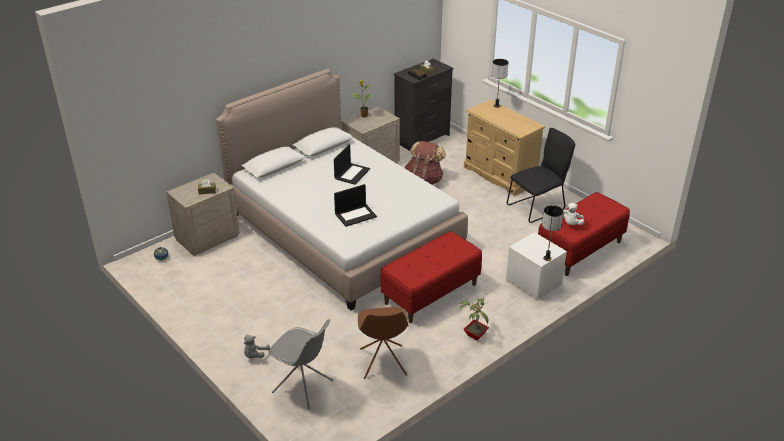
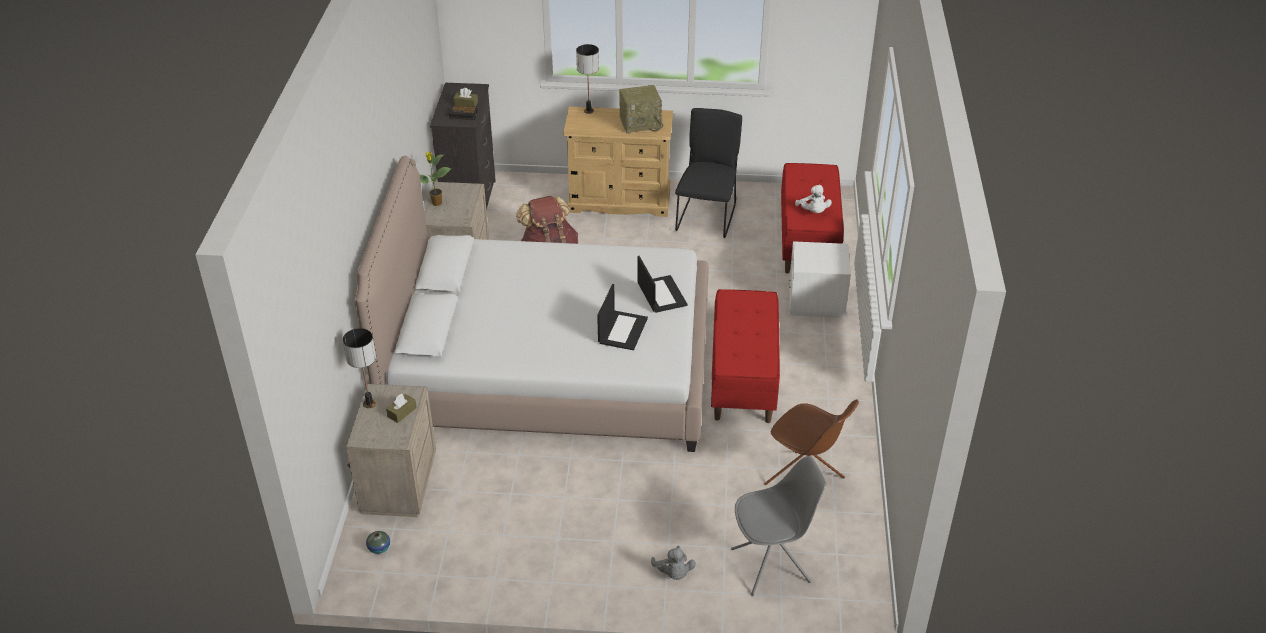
camera: 45 degrees left, 5 degrees up
(352, 173) = (537, 284): laptop -> laptop (661, 294)
(474, 335) = (842, 392): potted plant -> none
(515, 124) = (641, 123): none -> radio
(547, 258) = (843, 262): table lamp -> table lamp (369, 404)

